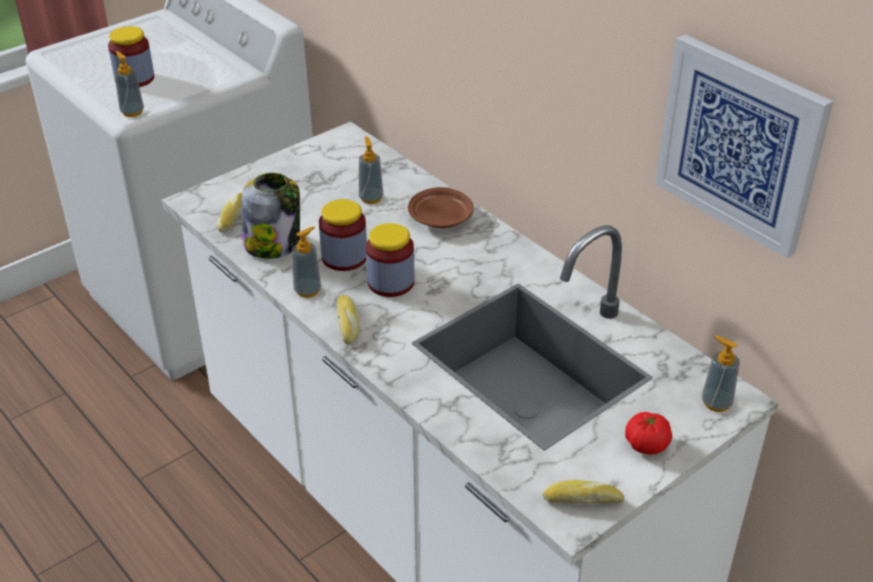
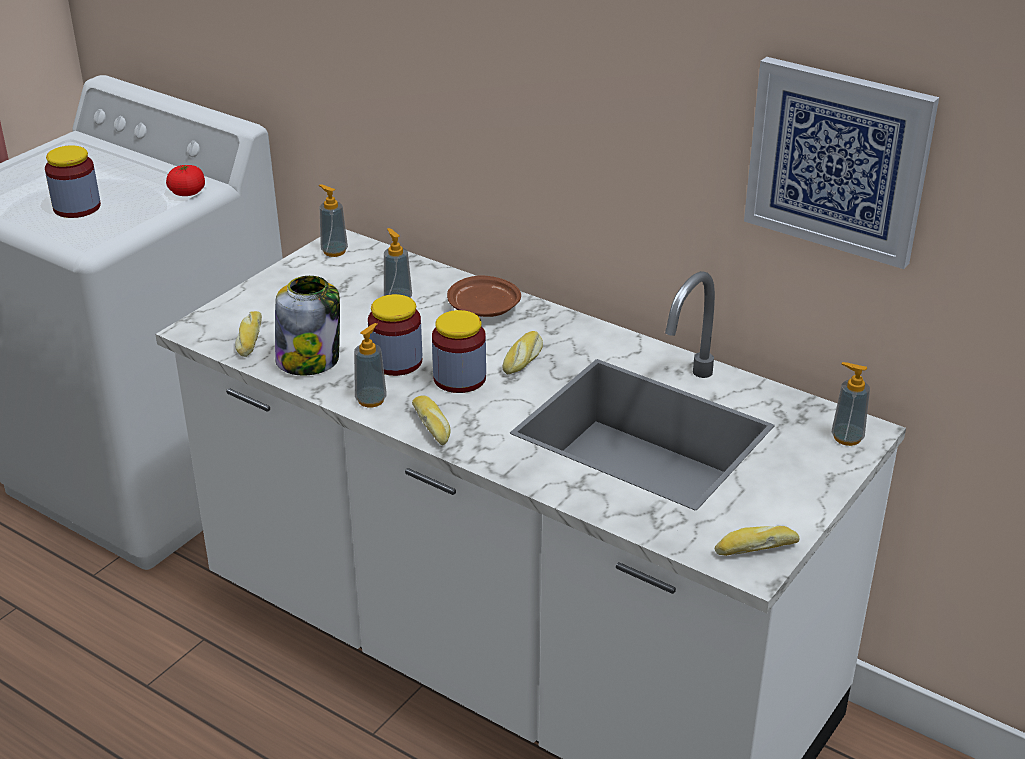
camera: 15 degrees left, 5 degrees down
(132, 112) = (92, 242): soap dispenser -> soap dispenser (334, 251)
(454, 273) = (524, 359): none -> bread
(646, 444) = (796, 487): tomato -> tomato (187, 193)

